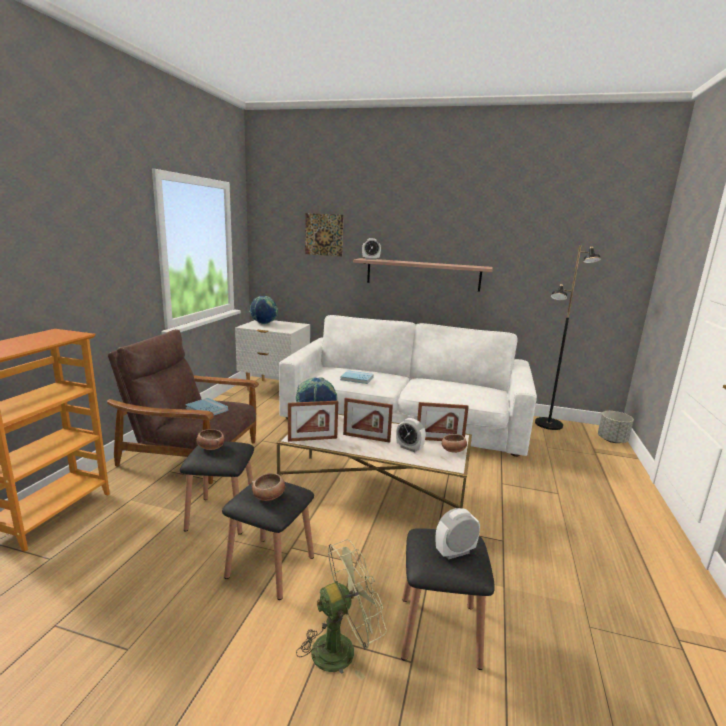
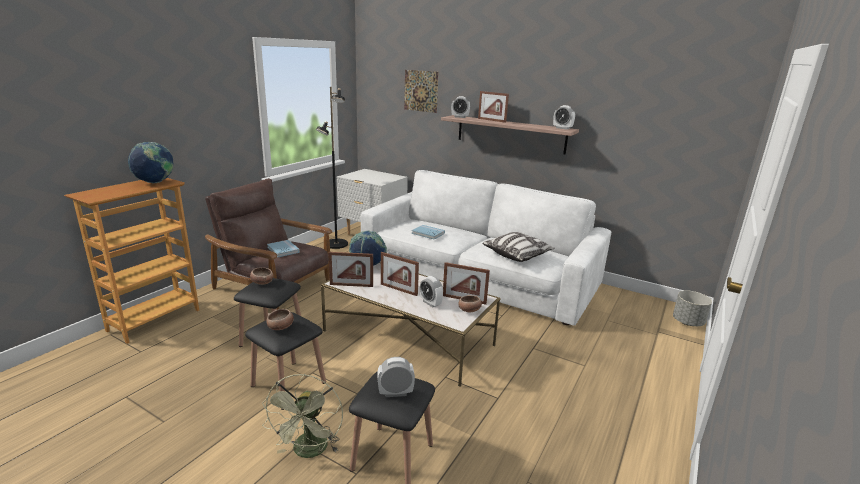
camera: 15 degrees right, 5 degrees up
(264, 324) = (365, 174): globe -> globe (155, 183)
(342, 647) = (309, 452): green fan -> green fan turned 105 degrees clockwise
(404, 261) = (491, 120): none -> picture frame
(457, 391) = (517, 255): none -> pillow
(478, 266) = (562, 128): none -> alarm clock
(549, 424) = (626, 298): black floor lamp -> black floor lamp (336, 244)

